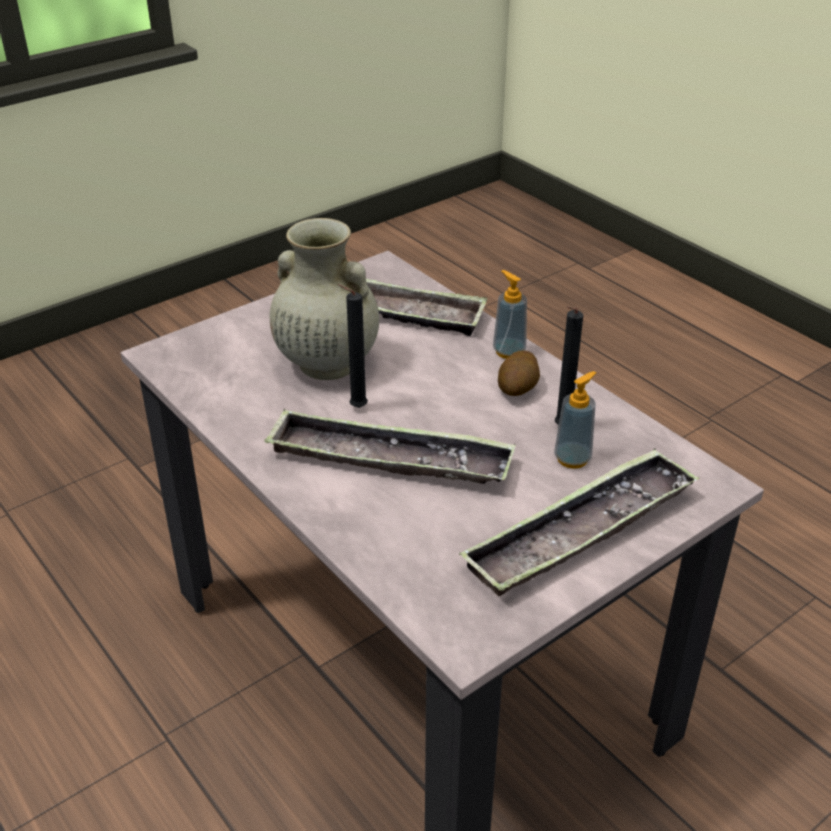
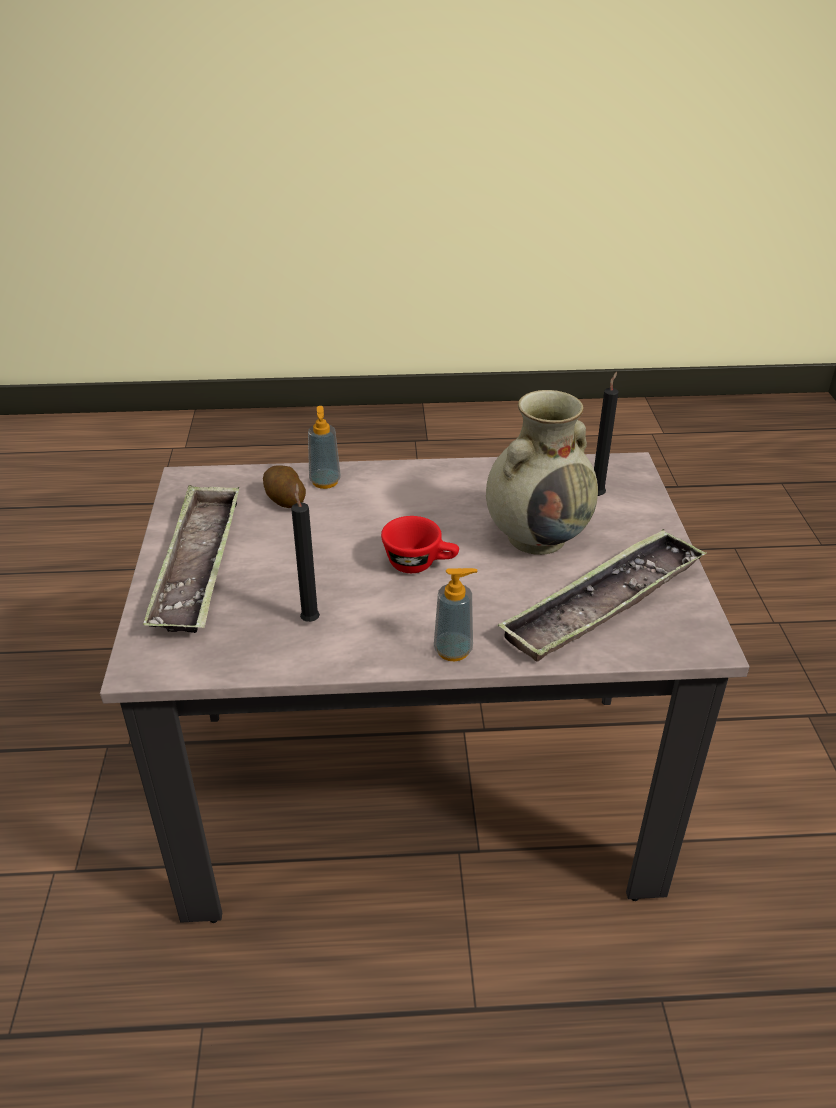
camera: 125 degrees right, 0 degrees up
(355, 408) = (457, 527): black candle -> black candle (597, 494)
(389, 459) = (377, 518): tray -> none
(429, 405) = (420, 563): none -> red cup
(518, 389) = (389, 624): potato -> potato (284, 500)
(572, 458) = (269, 604): soap dispenser -> soap dispenser (325, 482)

